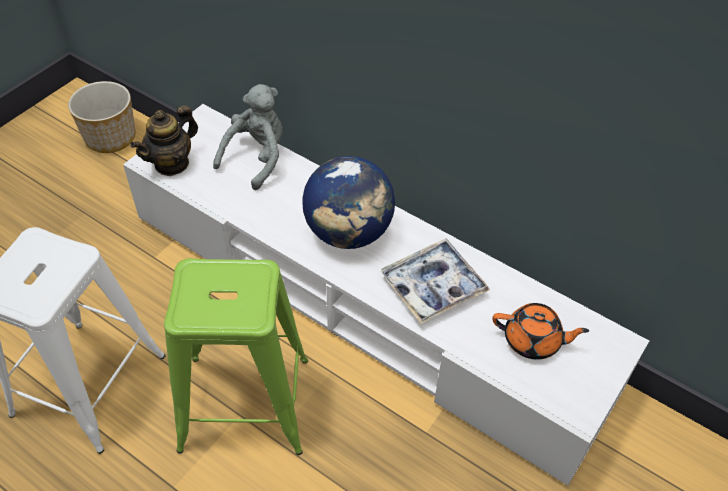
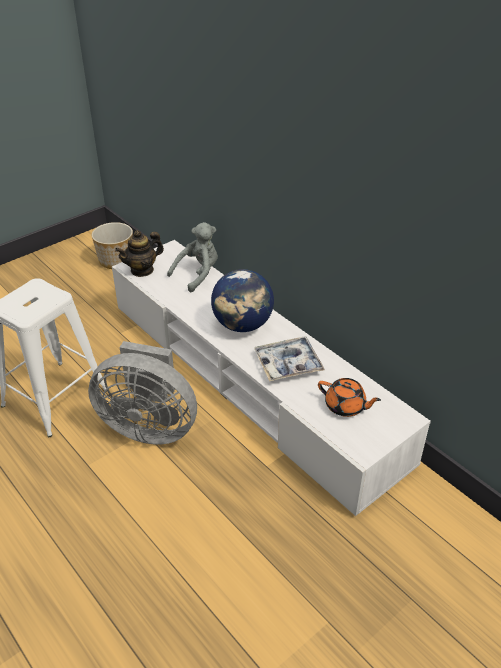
camera: 15 degrees right, 10 degrees down
(243, 403) = (149, 426): green stool -> grey fan

